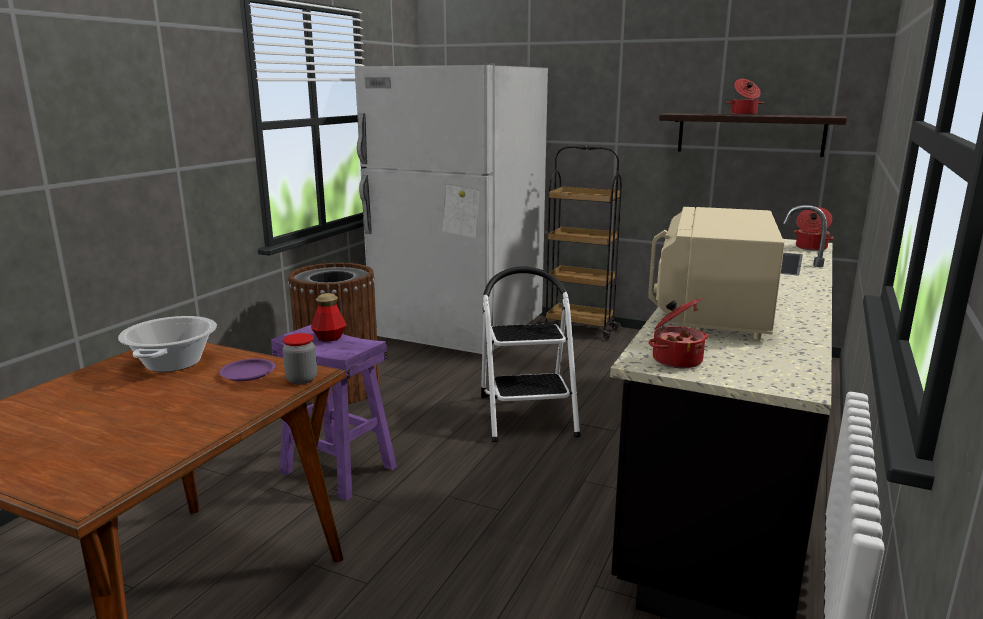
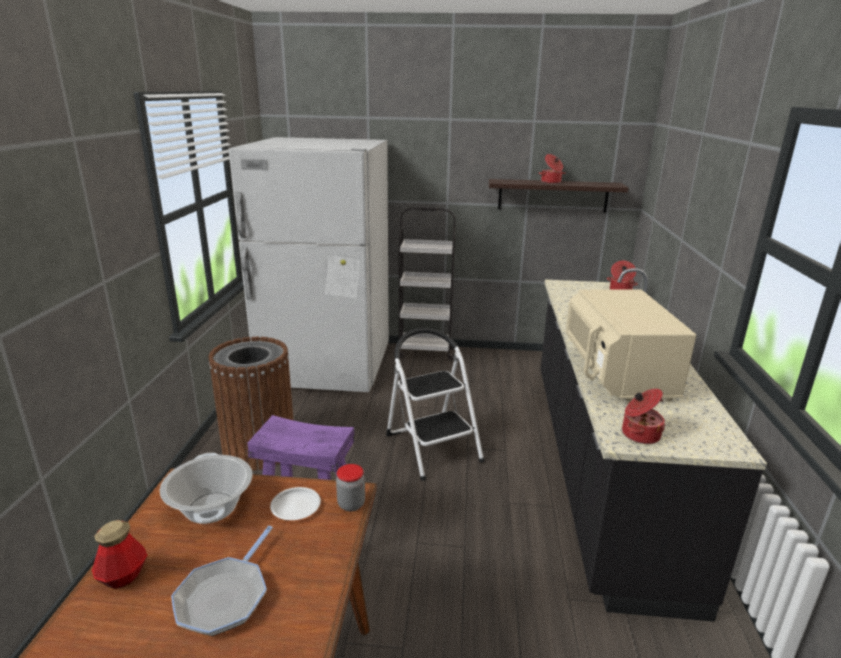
camera: 20 degrees left, 5 degrees up
(121, 419) = (225, 597): none -> frying pan
(248, 373) = (296, 506): purple plate -> white plate
(329, 338) = (298, 430): bottle -> bottle (123, 576)
(580, 329) = (425, 353): brown cart -> white cart

